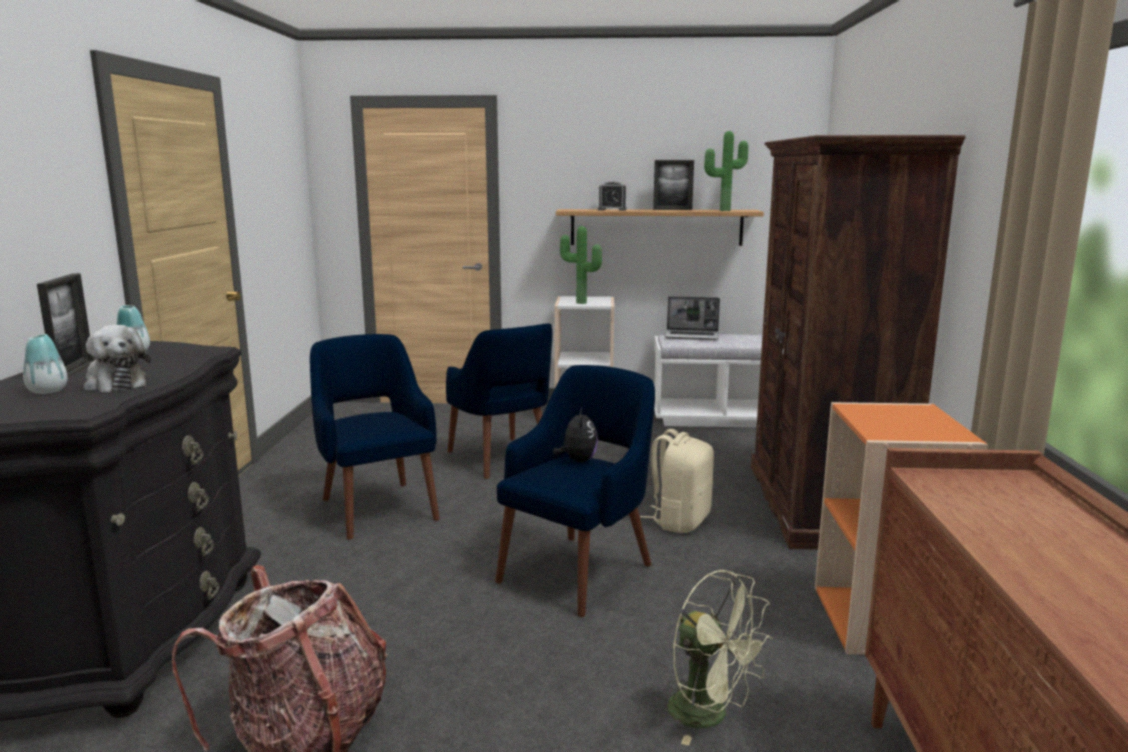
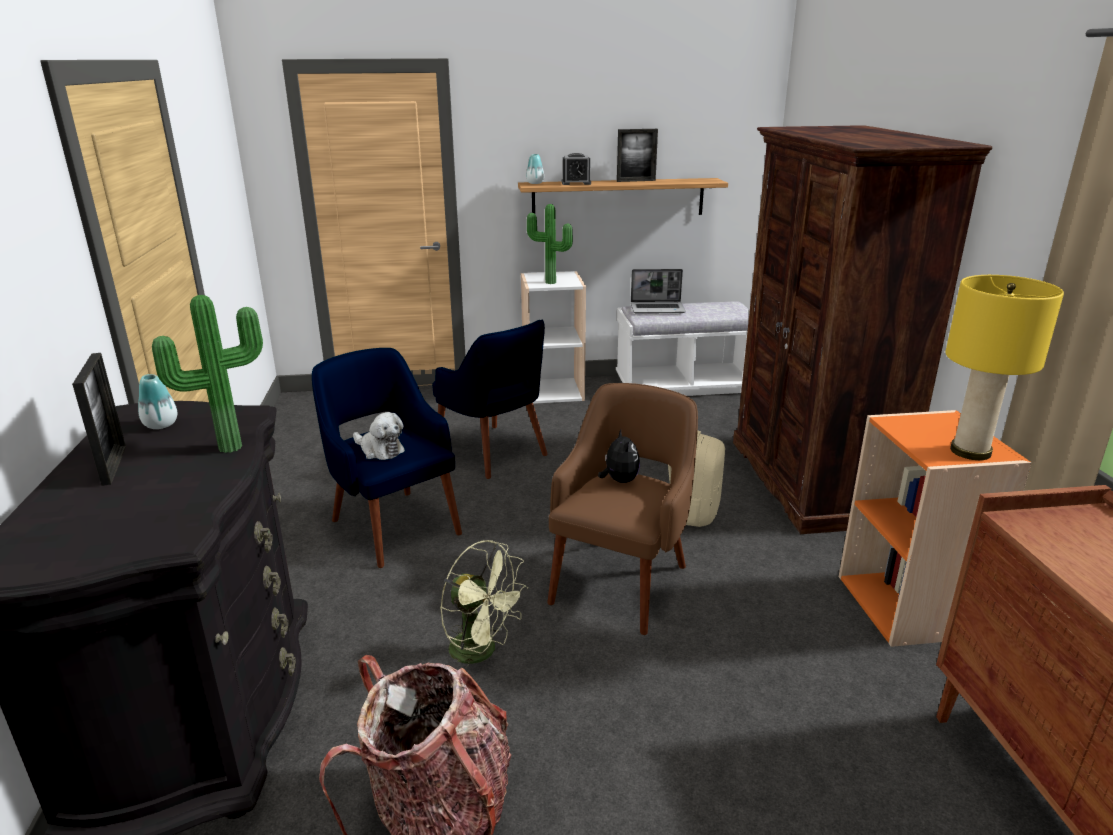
camera: 10 degrees left, 10 degrees up
(48, 391) = (109, 505): vase -> vase (535, 183)
(115, 383) = (179, 484): plush toy -> plush toy (380, 450)
(578, 571) = (621, 582): blue armchair -> brown armchair
(710, 715) = (800, 730): green fan -> green fan (482, 651)
(723, 210) = (687, 181): potted plant -> potted plant (229, 446)
(922, 432) = (969, 451): none -> yellow table lamp

